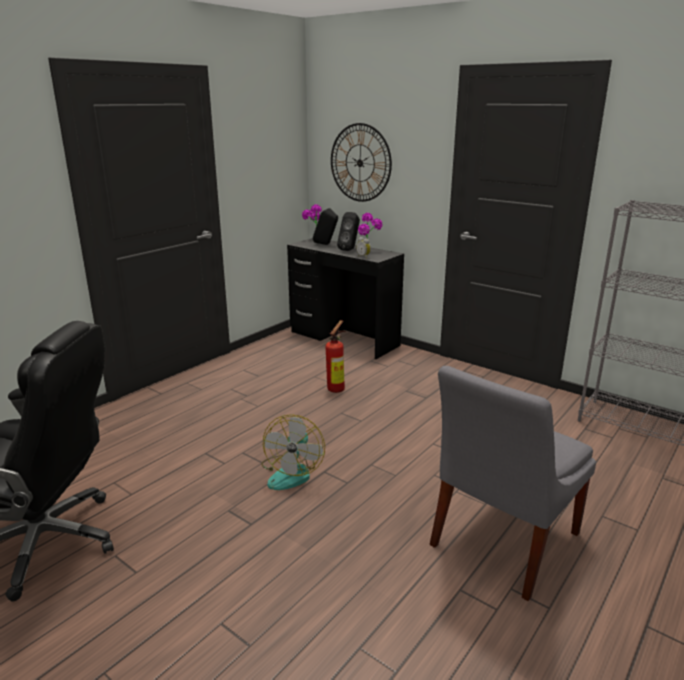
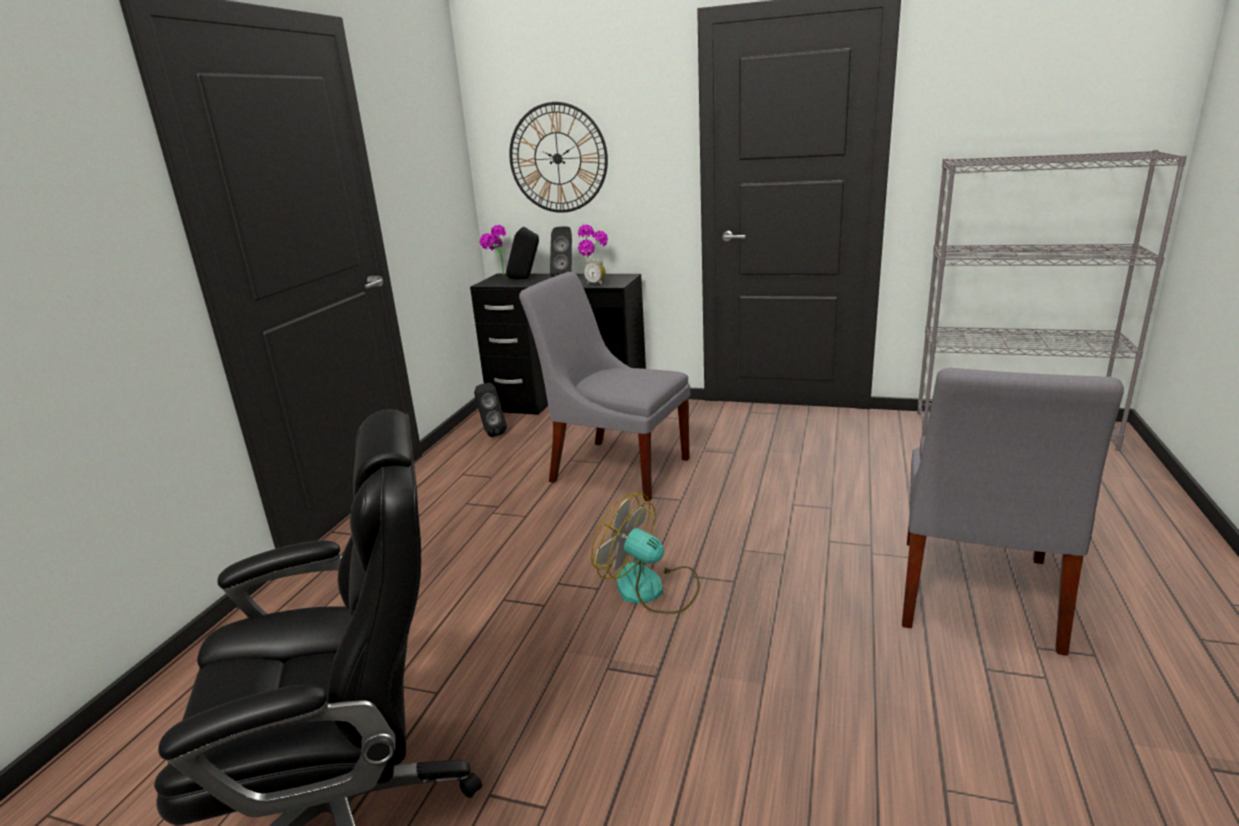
camera: 20 degrees left, 0 degrees up
(281, 346) = (490, 433): none -> black speaker
(292, 472) = (651, 589): fan -> fan turned 135 degrees clockwise
(337, 388) = (615, 468): fire extinguisher -> grey chair

